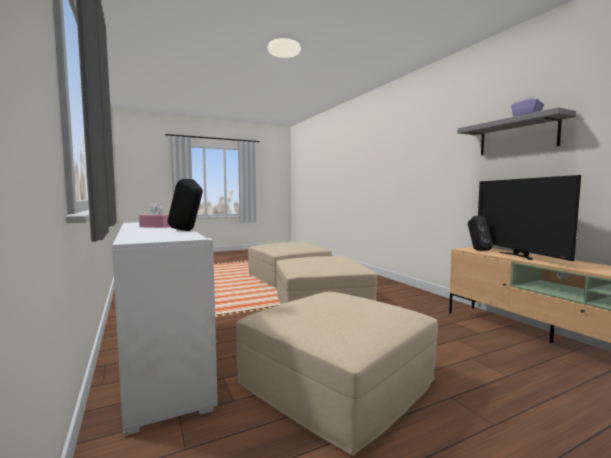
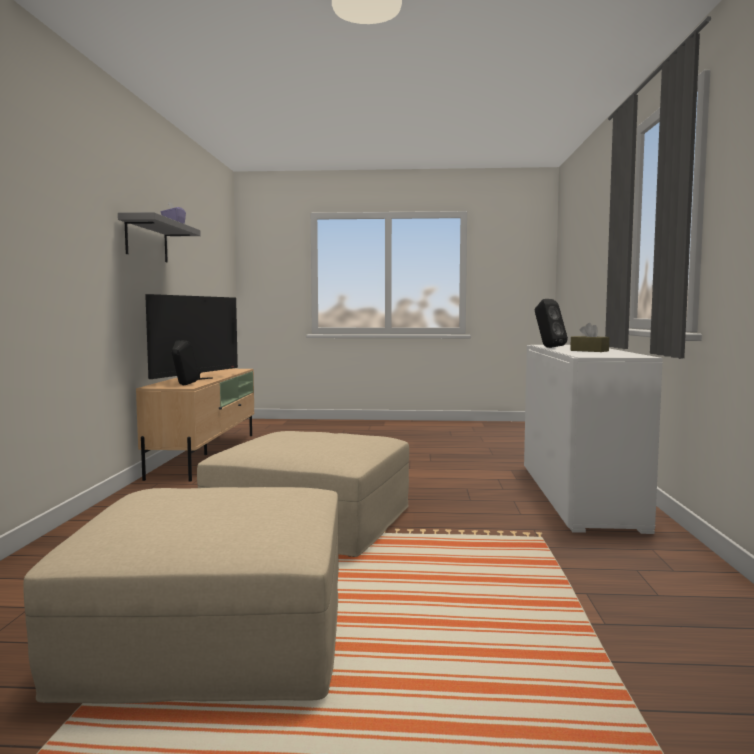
camera: 150 degrees left, 0 degrees up
(156, 226) = (589, 351): pink tissue box -> brown tissue box
(338, 383) = (427, 465): beige ottoman -> none

